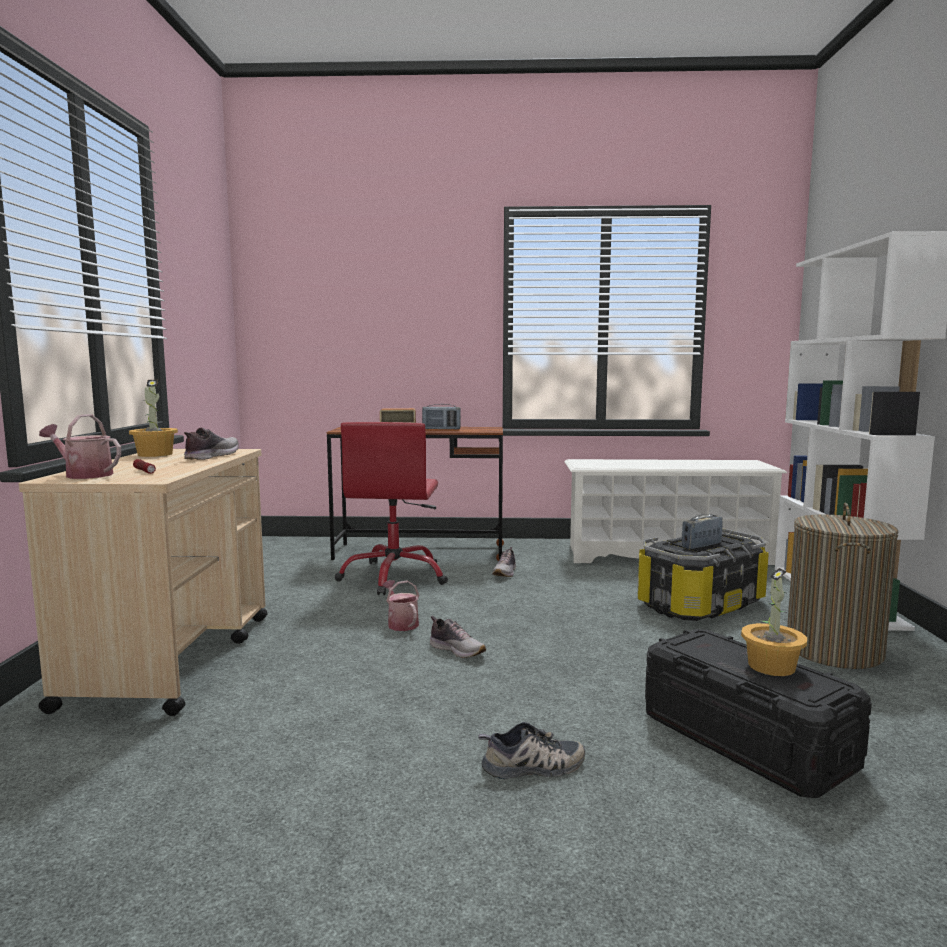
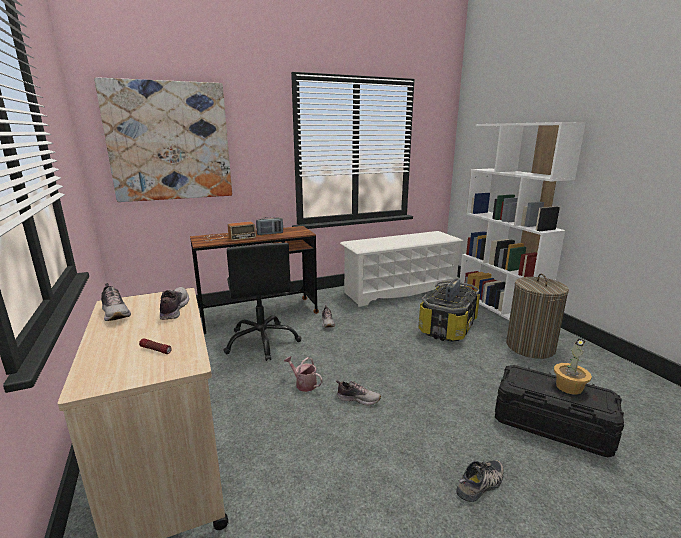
camera: 25 degrees left, 10 degrees up
(84, 475) = (106, 370): watering can -> none
(155, 454) = (116, 313): potted plant -> shoe
(334, 304) = (170, 142): none -> picture
(394, 577) = (262, 341): red office chair -> black office chair

